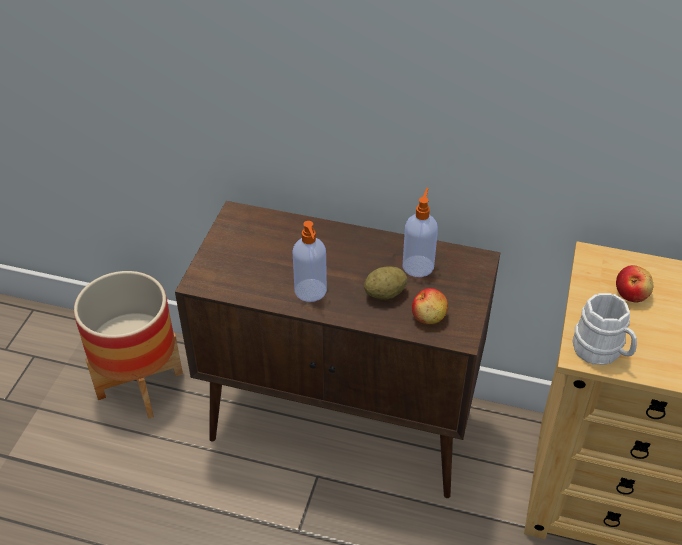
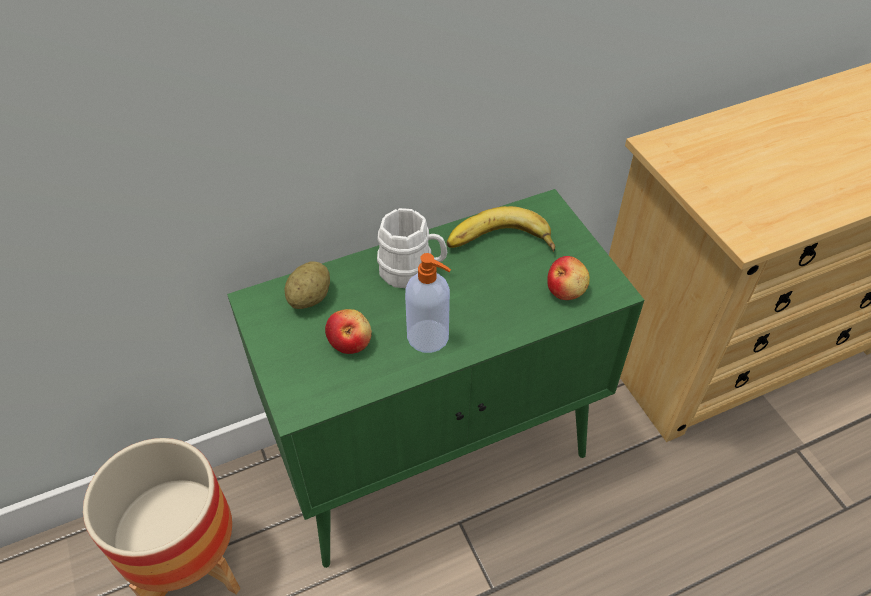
camera: 40 degrees left, 5 degrees up
(343, 426) = (437, 456): brown cabinet -> green cabinet
(385, 294) = (502, 293): potato -> potato (310, 298)
(418, 265) = (500, 245): soap dispenser -> banana
(601, 352) = (760, 227): white mug -> white mug (412, 271)
(631, 294) = (720, 160): apple -> apple (350, 341)

